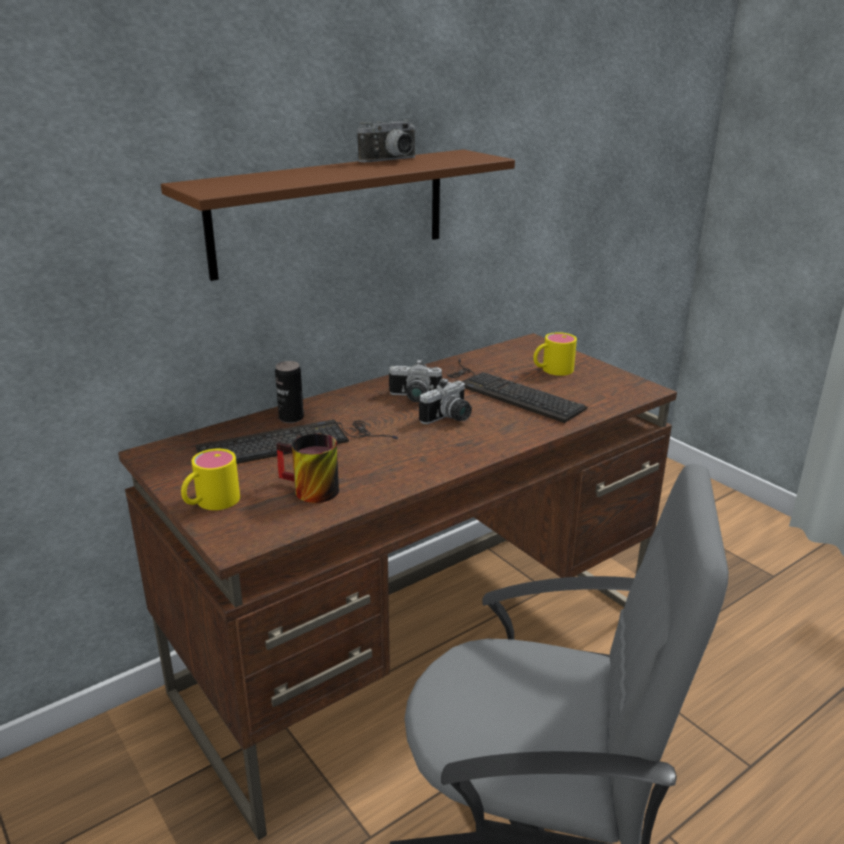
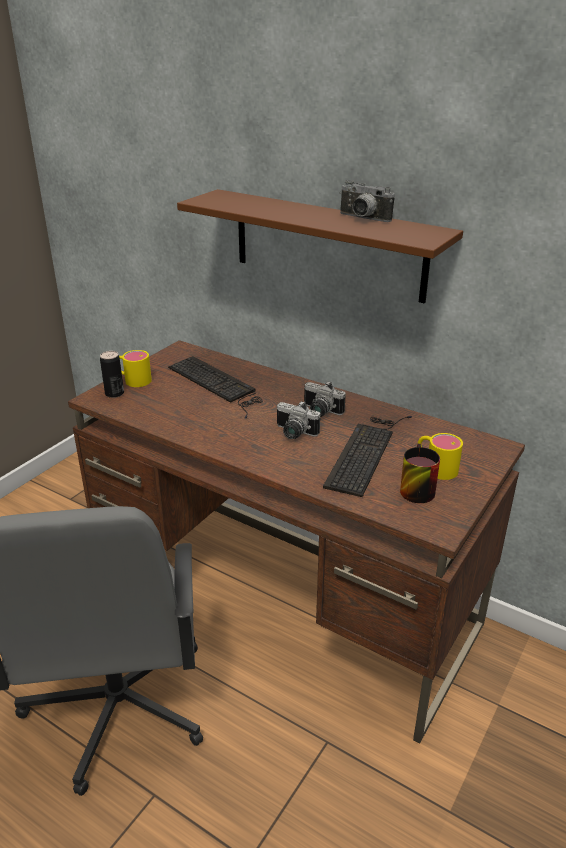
camera: 70 degrees right, 5 degrees up
(291, 418) = (253, 375): can -> can (114, 393)
(307, 491) = (158, 404): mug -> mug (413, 488)
(414, 398) = (320, 412): camera -> camera turned 45 degrees counterclockwise

